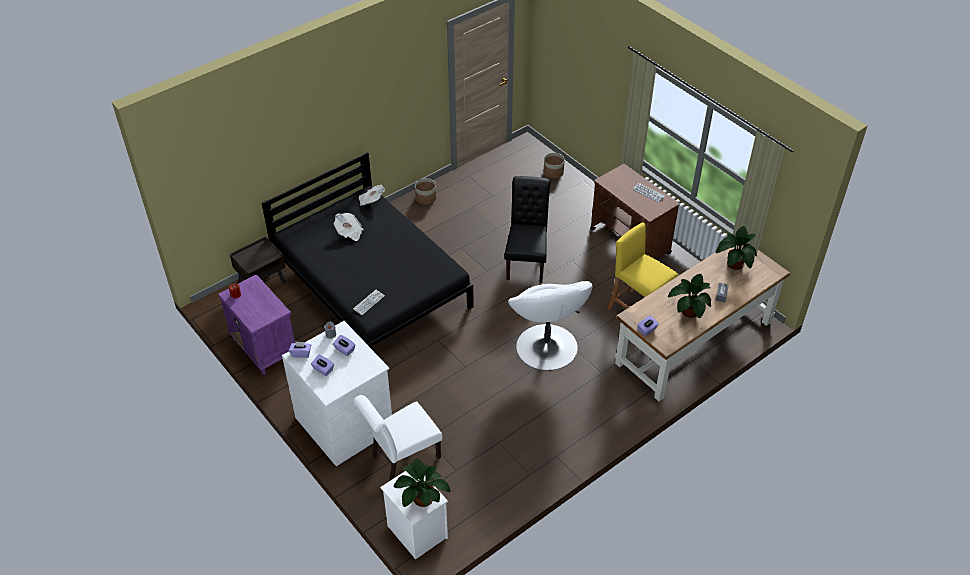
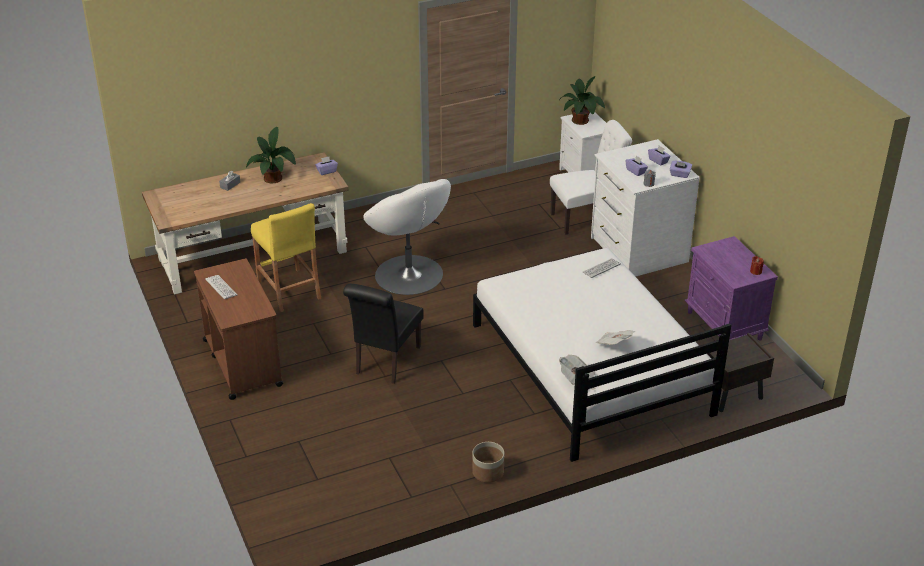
camera: 165 degrees left, 10 degrees down
(372, 285) = (589, 368): black bed -> white bed
(546, 348) = (409, 275): white armchair -> white armchair turned 150 degrees clockwise
(553, 172) = (280, 478): planter -> none
(734, 264) = (191, 206): potted plant -> none

